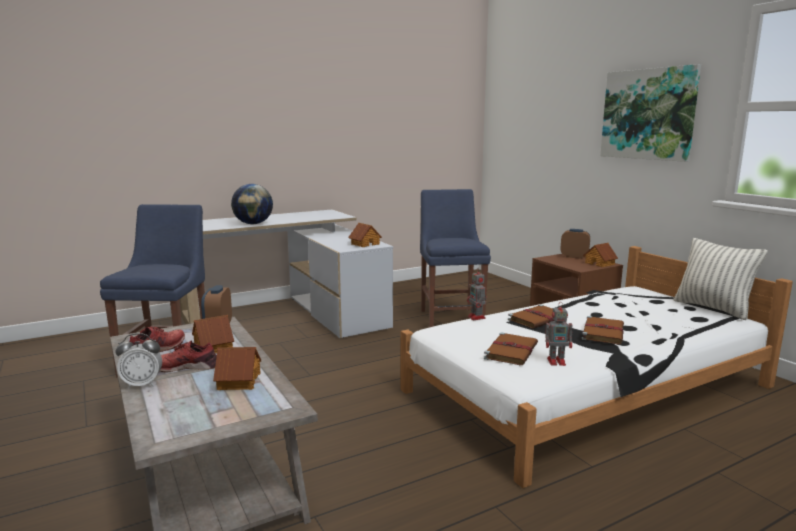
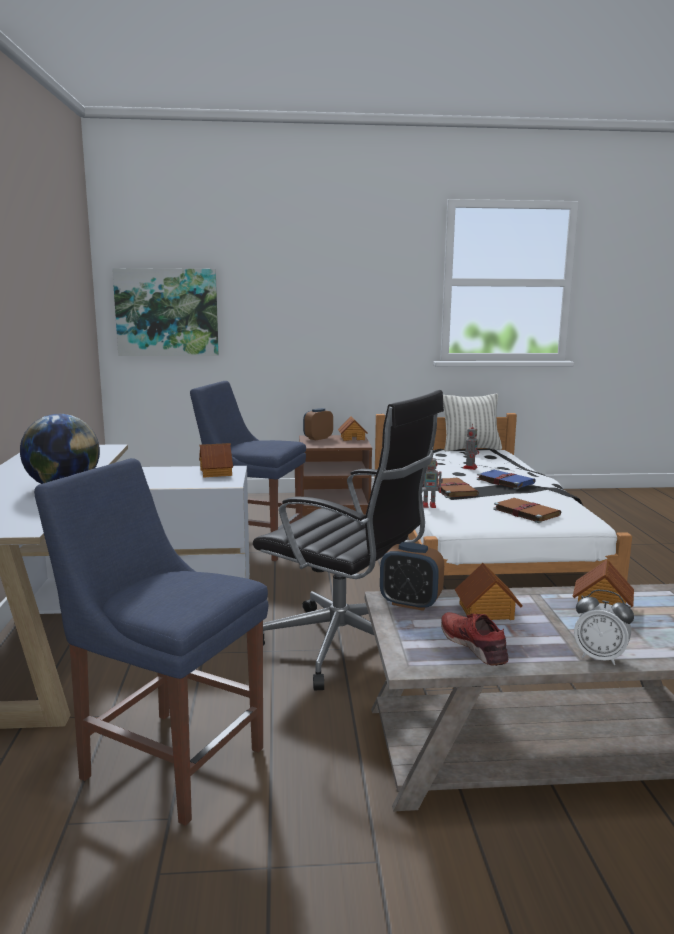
camera: 65 degrees left, 0 degrees up
(142, 384) = (599, 657): alarm clock -> alarm clock turned 105 degrees clockwise
(185, 366) = (547, 630): red shoe -> none
(312, 376) = (345, 647): none -> black office chair
(557, 361) = (555, 505): toy robot -> toy robot (470, 467)
(603, 332) = (504, 481): brown book -> blue book
(648, 114) = (358, 286): picture -> picture (167, 312)

